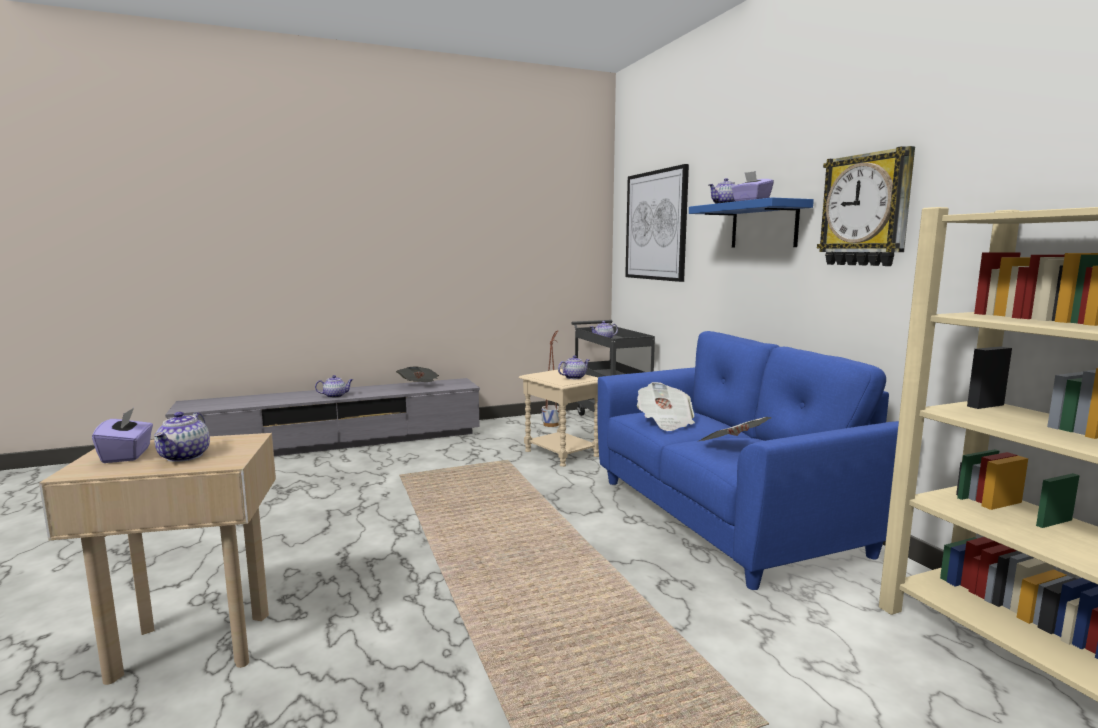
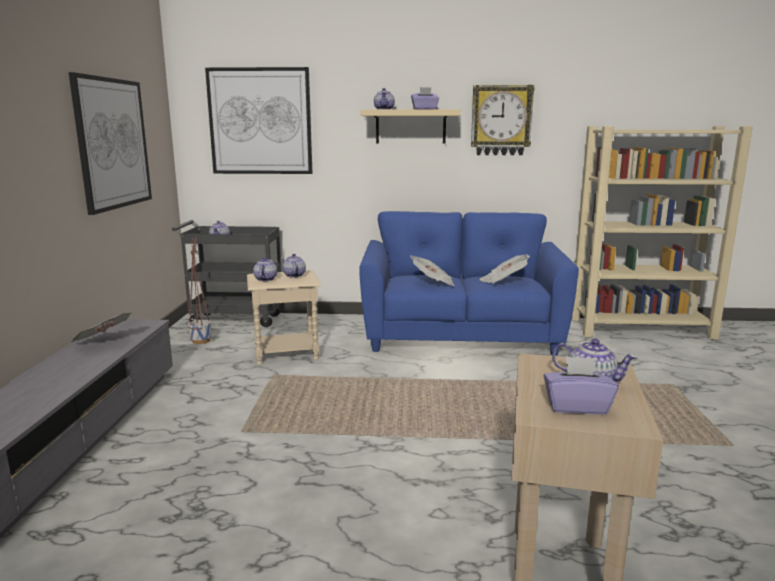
camera: 65 degrees left, 5 degrees up
(335, 396) = (55, 389): teapot -> teapot (265, 279)
(505, 245) = (113, 143): none -> picture
(764, 225) = (410, 127): blue shelf -> beige shelf

